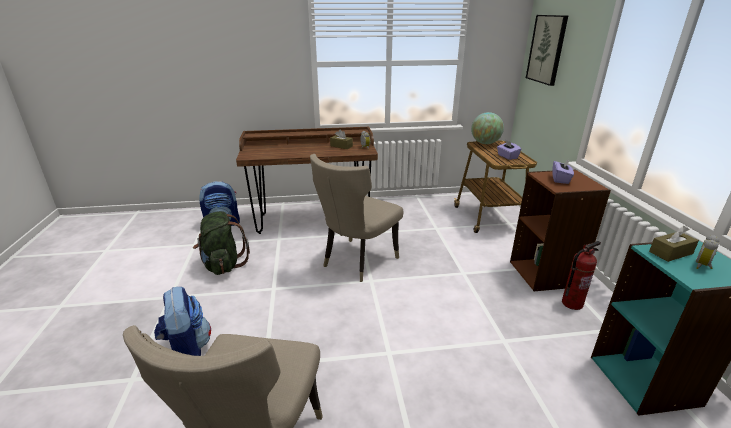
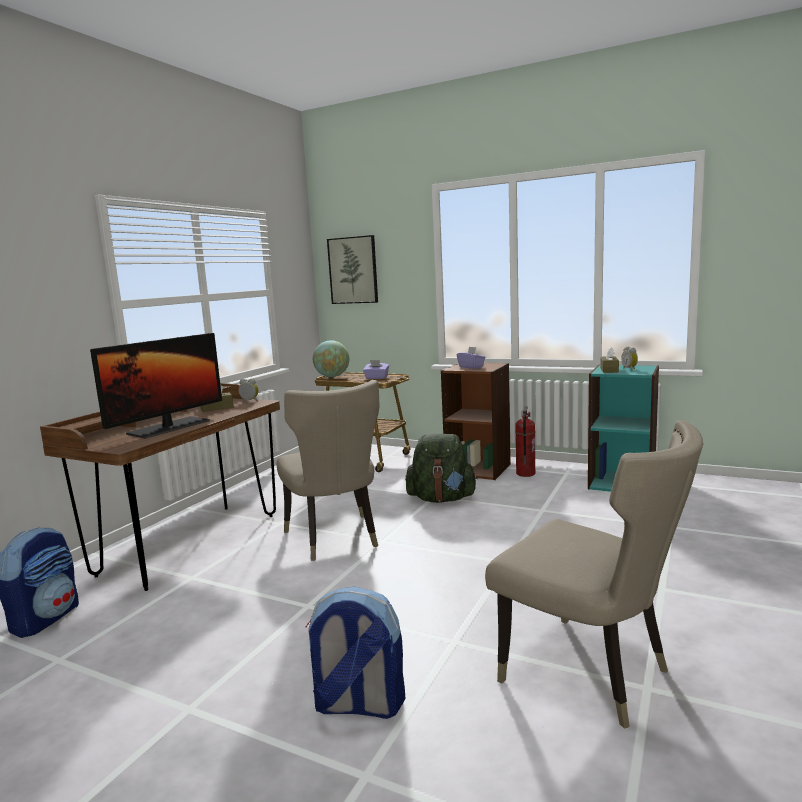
camera: 55 degrees left, 15 degrees down
(223, 265) = (180, 638): green backpack -> green backpack (441, 499)
(291, 151) = (169, 427): none -> monitor

